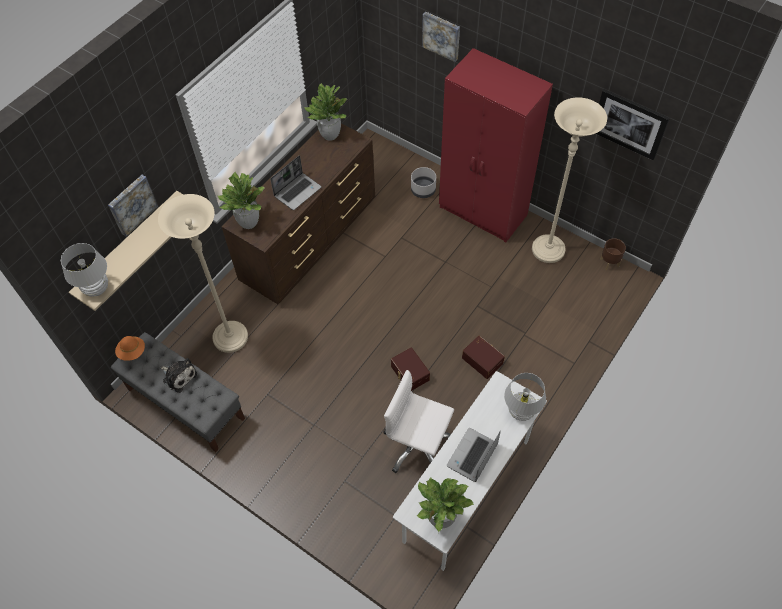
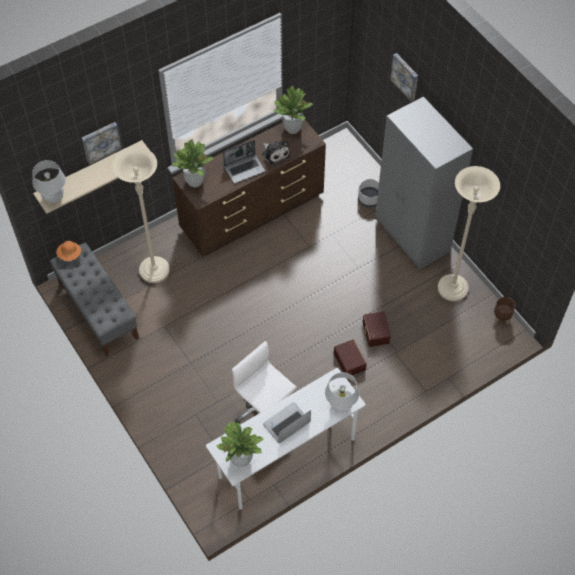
camera: 20 degrees right, 0 degrees up
(179, 376) = (97, 286): plush toy -> plush toy (275, 153)
(409, 373) = (284, 350): brown storage box -> brown storage box (375, 332)
(483, 212) = (412, 237): red wardrobe -> grey wardrobe
(629, 123) = (523, 203): picture -> none

